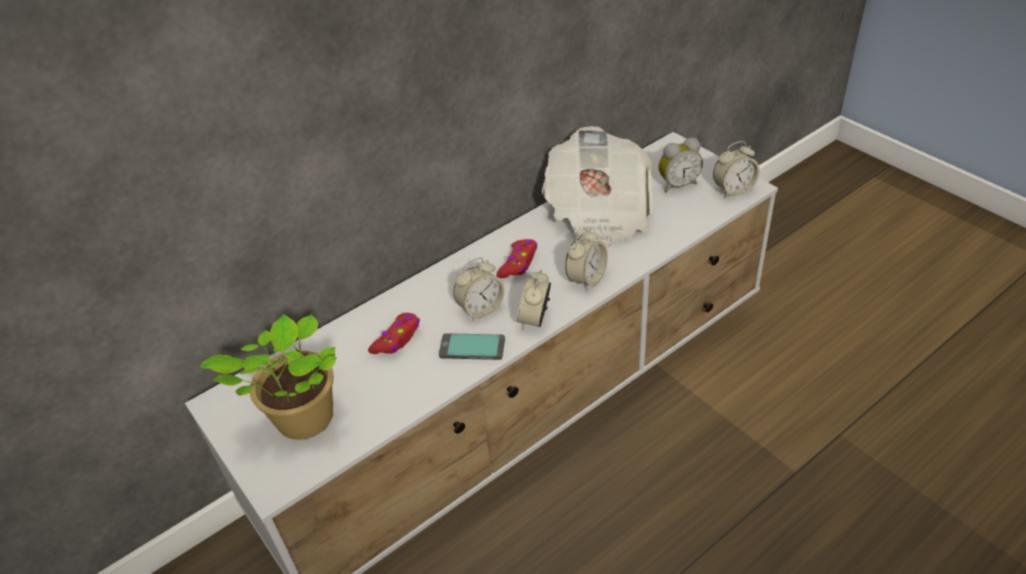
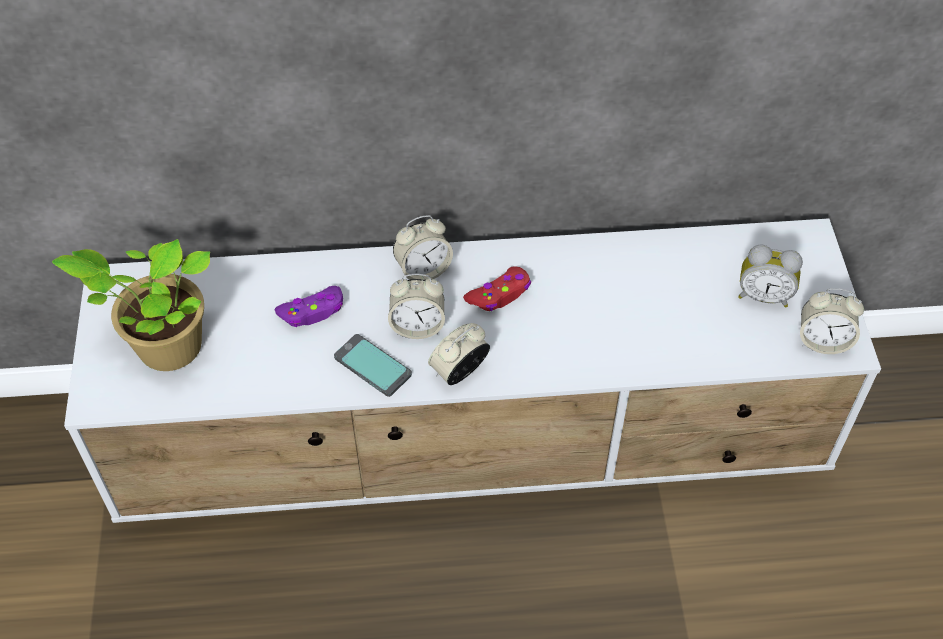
camera: 30 degrees right, 10 degrees up
(397, 339) = (312, 312): red game controller -> purple game controller
(586, 279) = (552, 356): alarm clock -> alarm clock (423, 270)
(598, 215) = (637, 283): newspaper -> none

